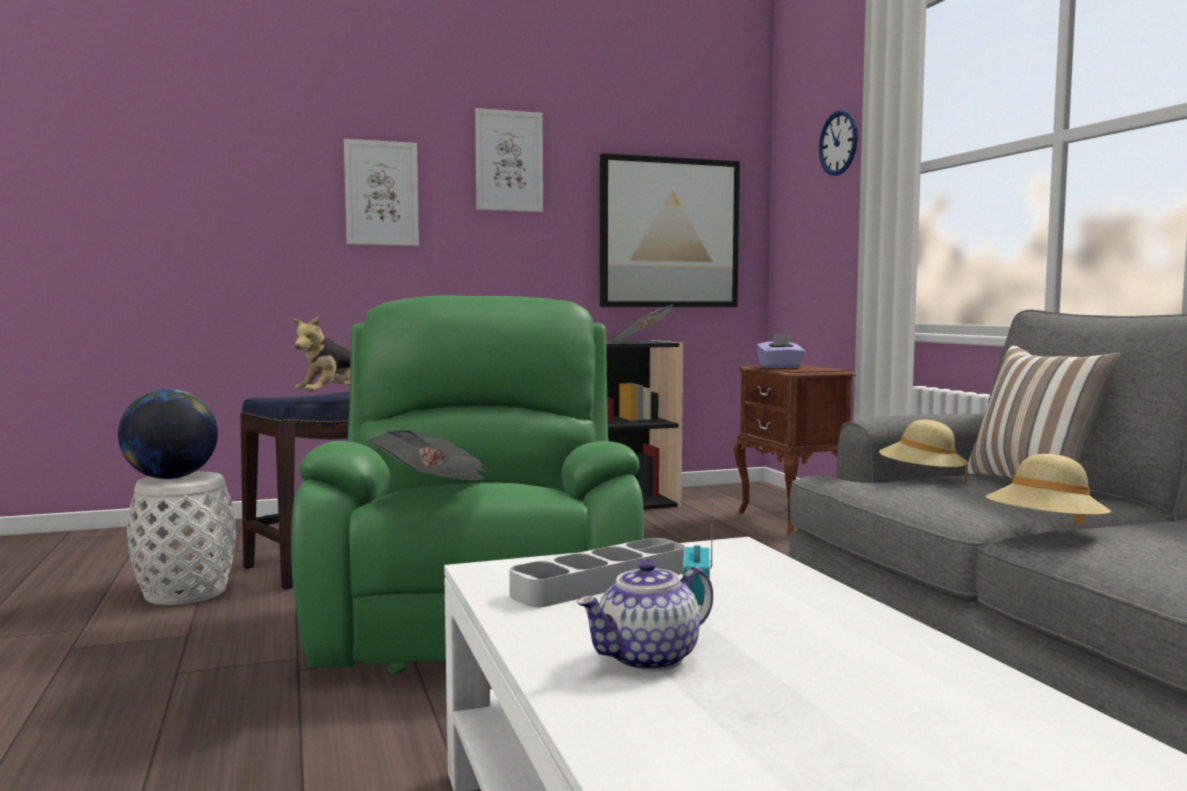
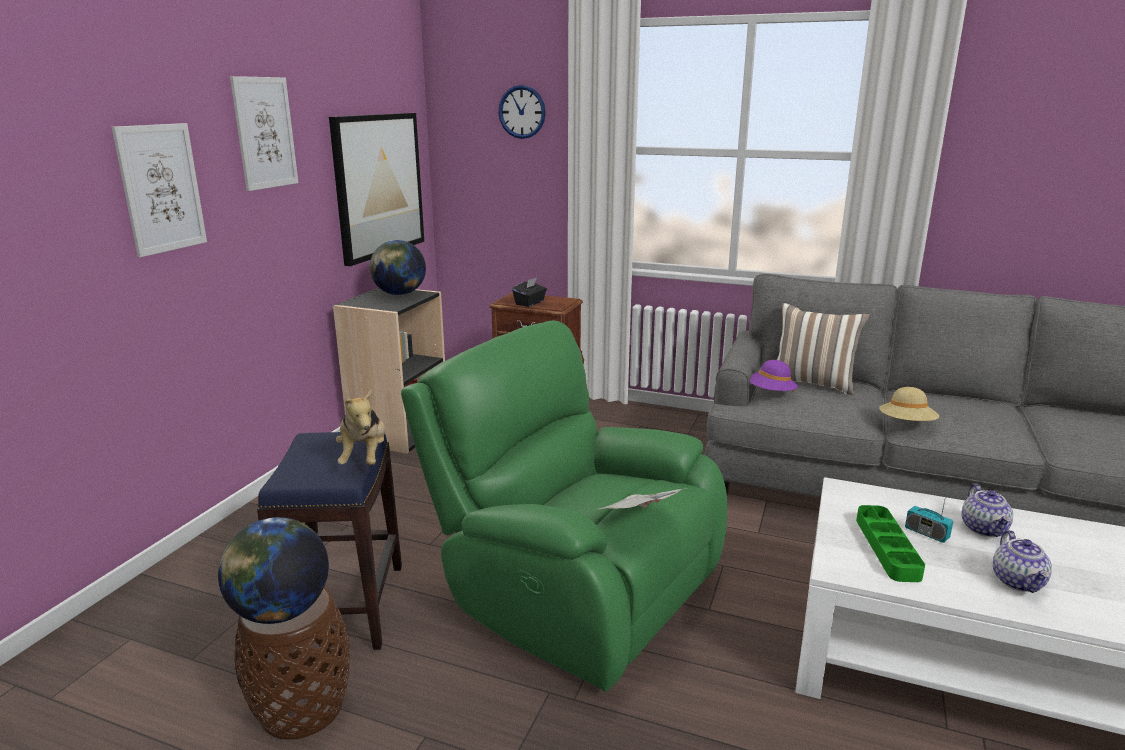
camera: 50 degrees left, 15 degrees up
(185, 593) = (302, 709): white stool -> brown stool
(601, 582) = (887, 547): grey tray -> green tray
(641, 341) = (399, 294): newspaper -> globe
(780, 367) = (530, 303): purple tissue box -> black tissue box
(799, 623) = (984, 529): none -> teapot
(921, 478) = (770, 394): beige hat -> purple hat

